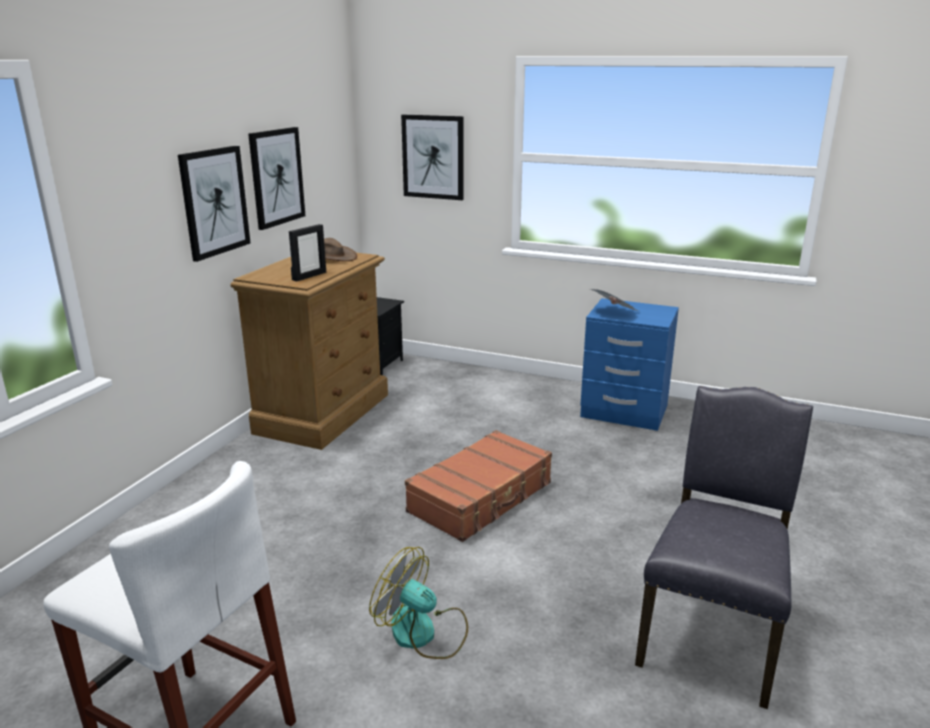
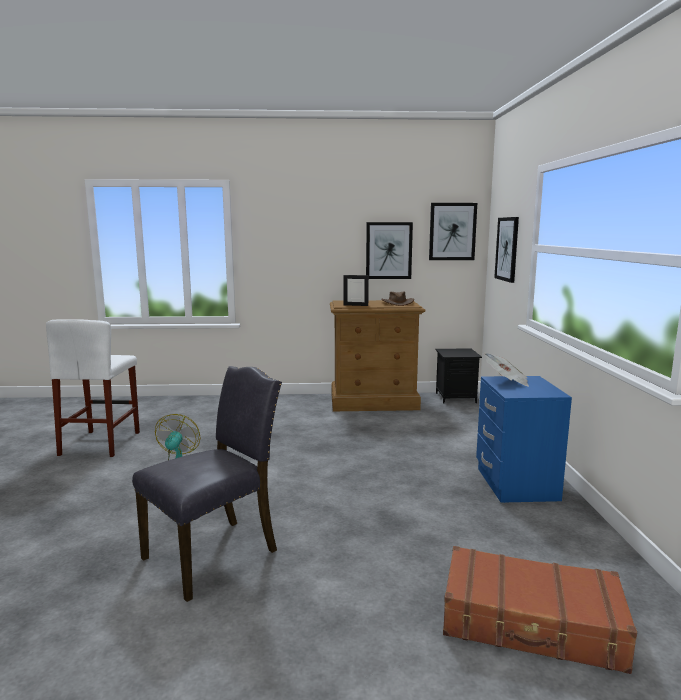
camera: 65 degrees right, 10 degrees down
(214, 202) = (331, 256): picture -> picture (452, 231)
(481, 497) = (321, 458): brown suitcase -> brown suitcase (531, 624)
(711, 634) = (215, 554): grey chair -> grey chair turned 45 degrees counterclockwise

